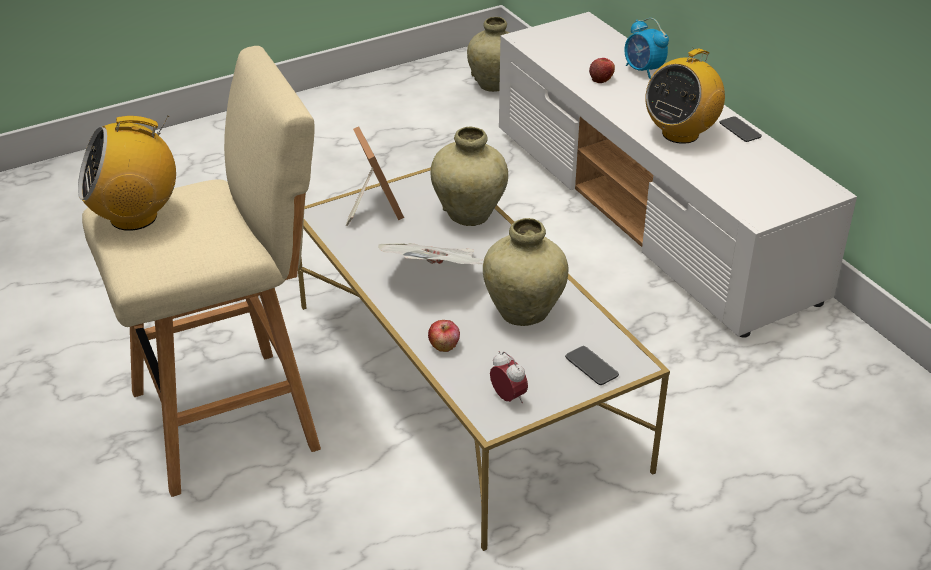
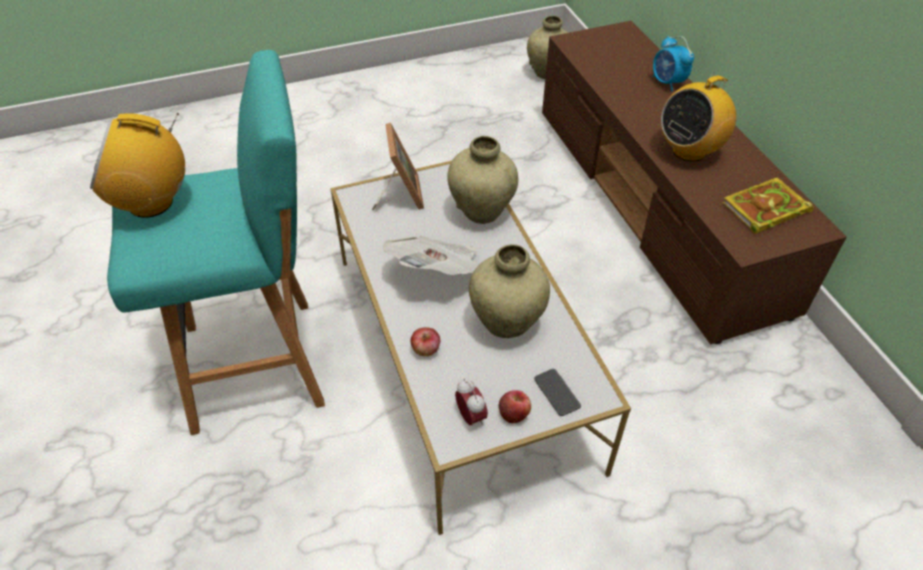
camera: 10 degrees right, 10 degrees up
(232, 417) = (260, 363): beige stool -> turquoise stool
(601, 79) = (628, 87): apple -> apple (514, 414)
(652, 212) = (657, 207): white tv stand -> brown tv stand
(740, 130) = (745, 153): phone -> none
(770, 180) = (764, 210): none -> book

